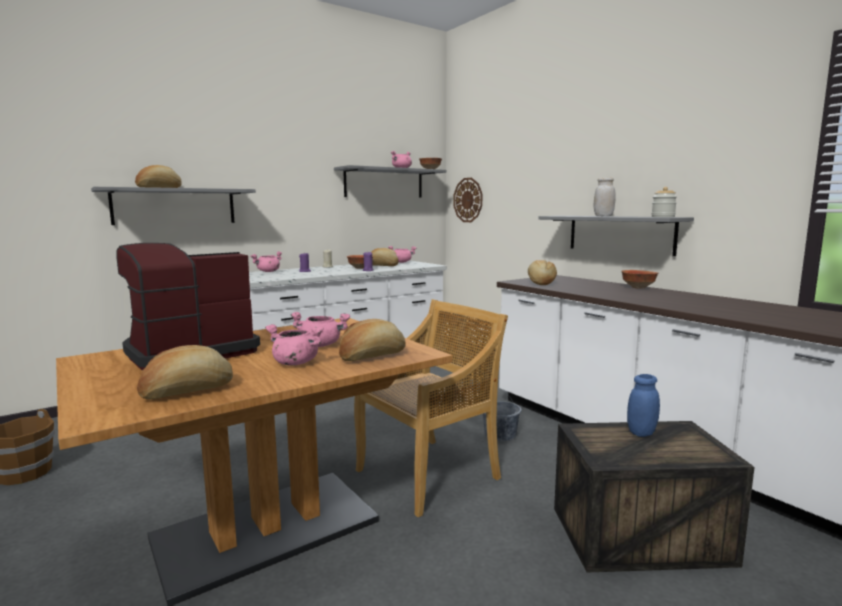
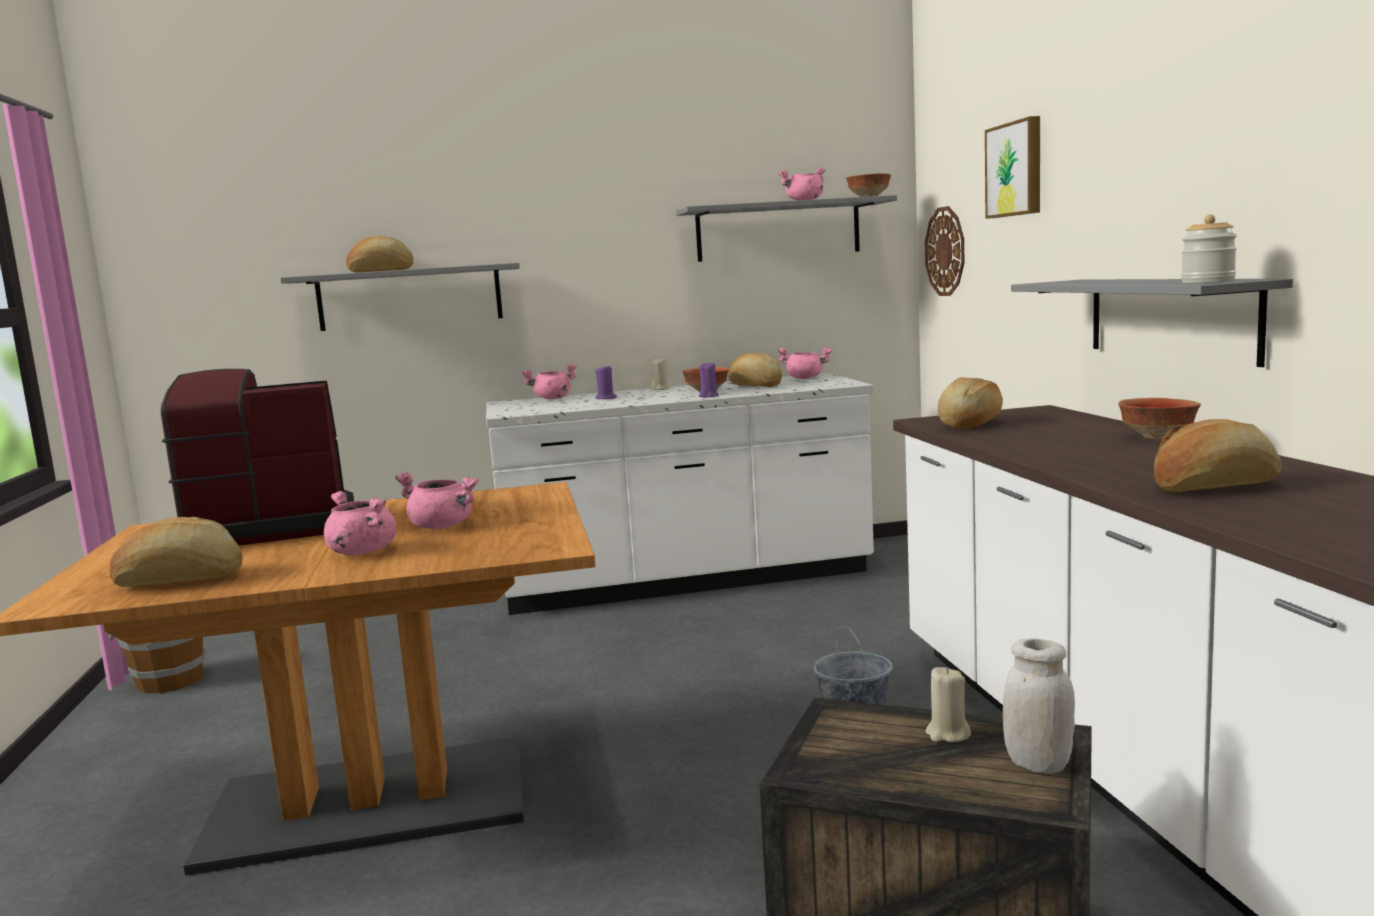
camera: 25 degrees right, 0 degrees up
(372, 356) = (476, 549): bread -> bread (1213, 487)
(429, 473) = (667, 763): beige chair -> none
(520, 161) = (1016, 169): none -> picture
(603, 216) = (1119, 281): white jar -> white jar (1038, 764)
(641, 433) = (947, 734): blue jar -> beige candle

